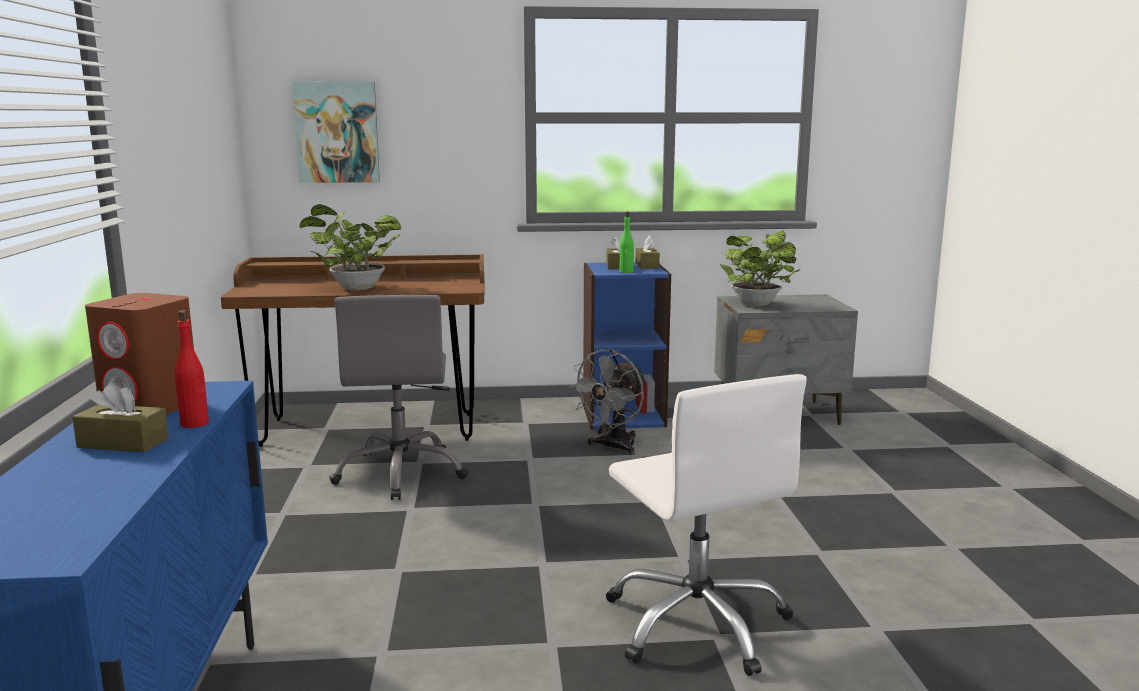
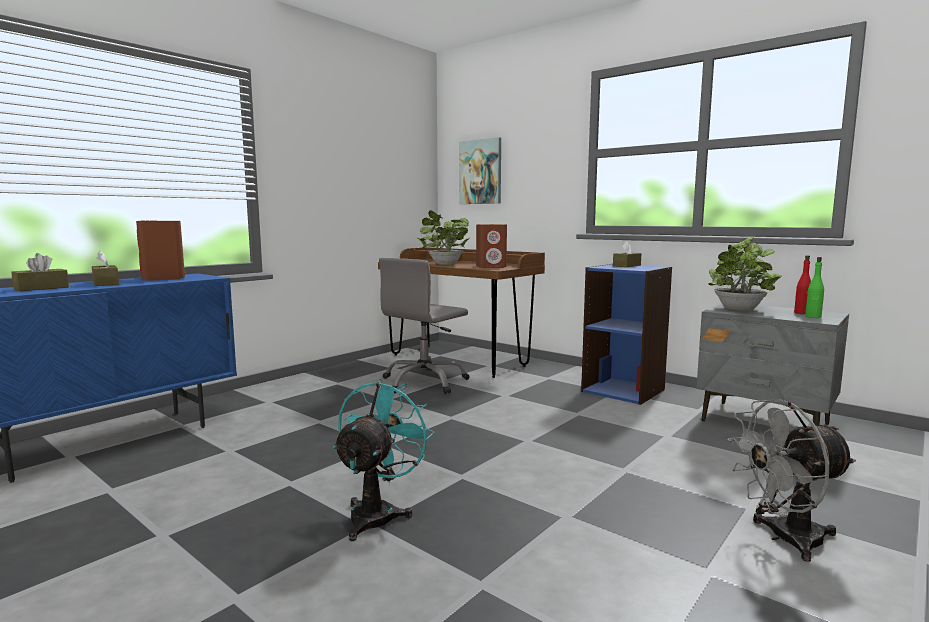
camera: 45 degrees right, 5 degrees down
(195, 424) = (146, 283): red bottle -> red bottle (802, 313)
(440, 285) = (491, 267): none -> brown speaker
(613, 447) = (571, 404): grey fan -> grey fan (784, 539)
(626, 272) = (618, 268): green bottle -> green bottle (813, 317)
(647, 265) = (650, 267): brown tissue box -> brown tissue box (41, 288)
(697, 623) = (378, 513): white office chair -> turquoise fan

